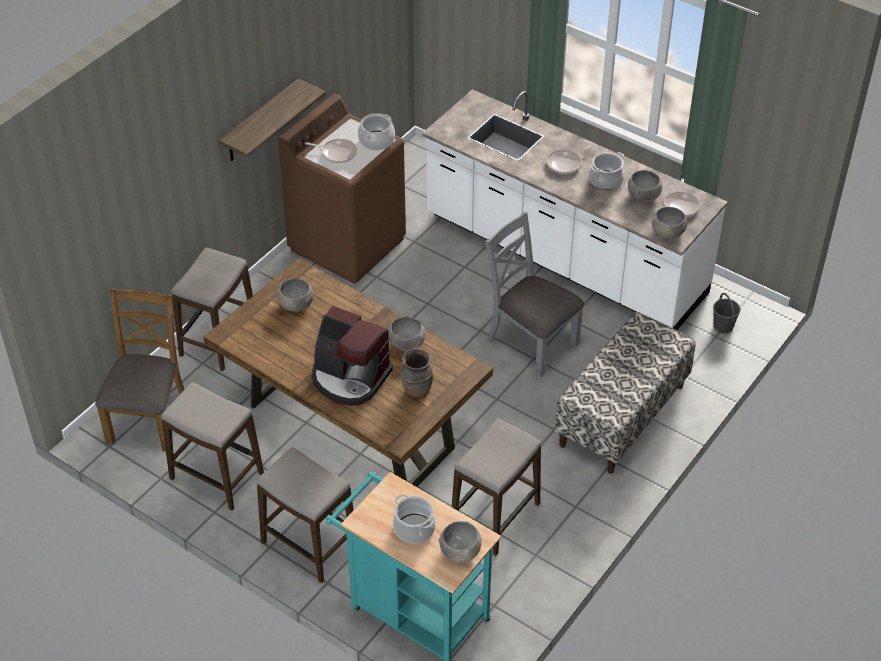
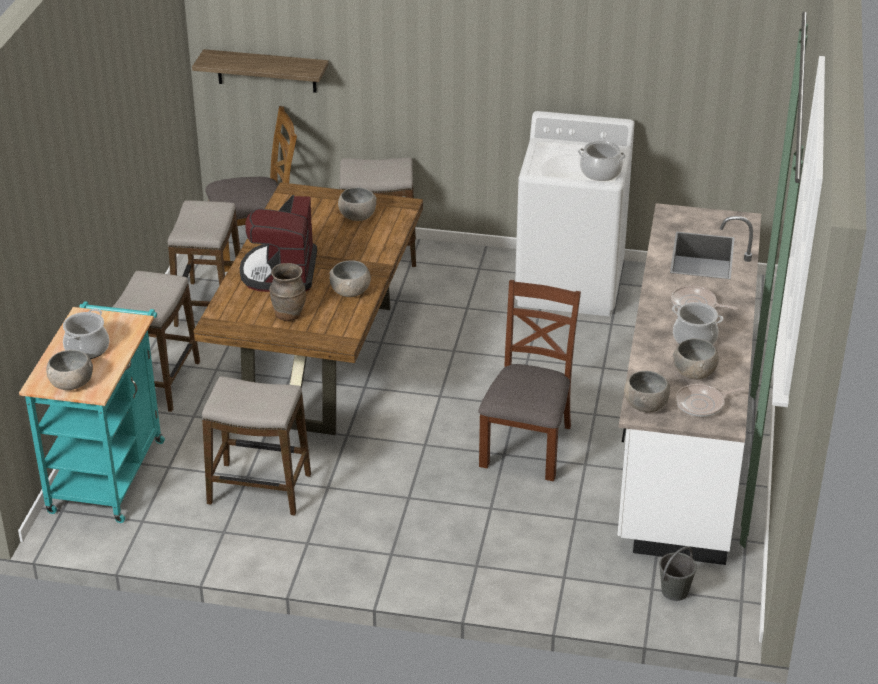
camera: 65 degrees right, 10 degrees down
(260, 122) = (518, 78): shelf -> shelf (266, 71)
(337, 153) = (559, 156): frying pan -> none
(347, 243) = (570, 284): brown washing machine -> white washing machine
(531, 341) = (527, 445): grey chair -> brown chair
(622, 416) = (464, 544): bench -> none

